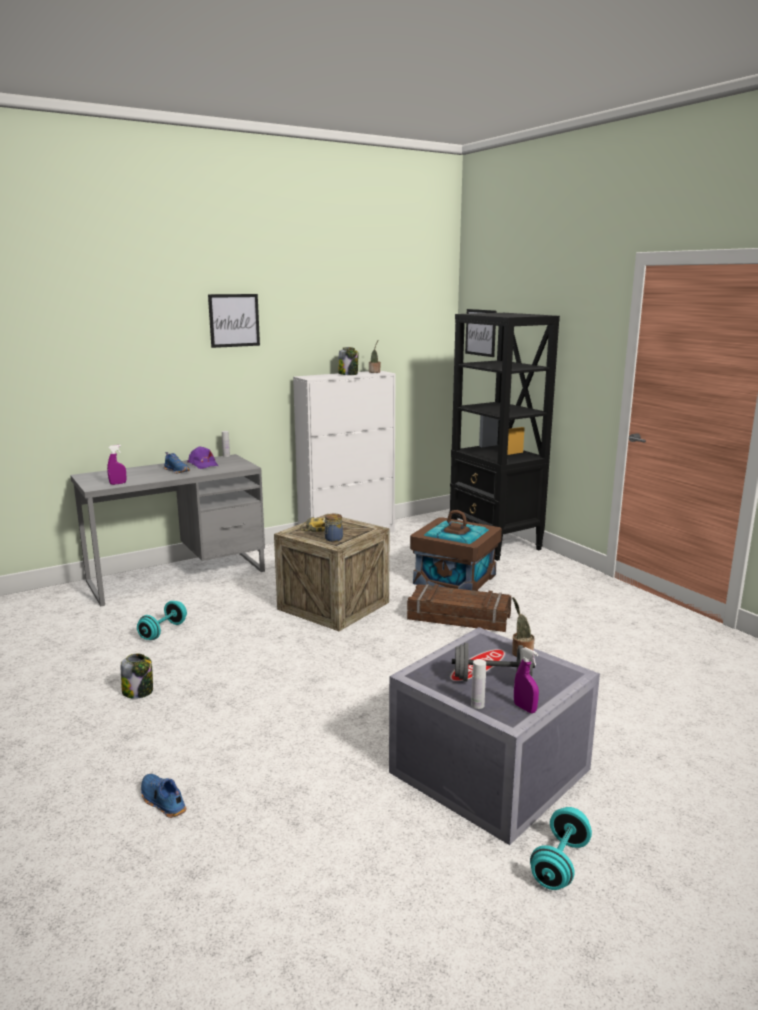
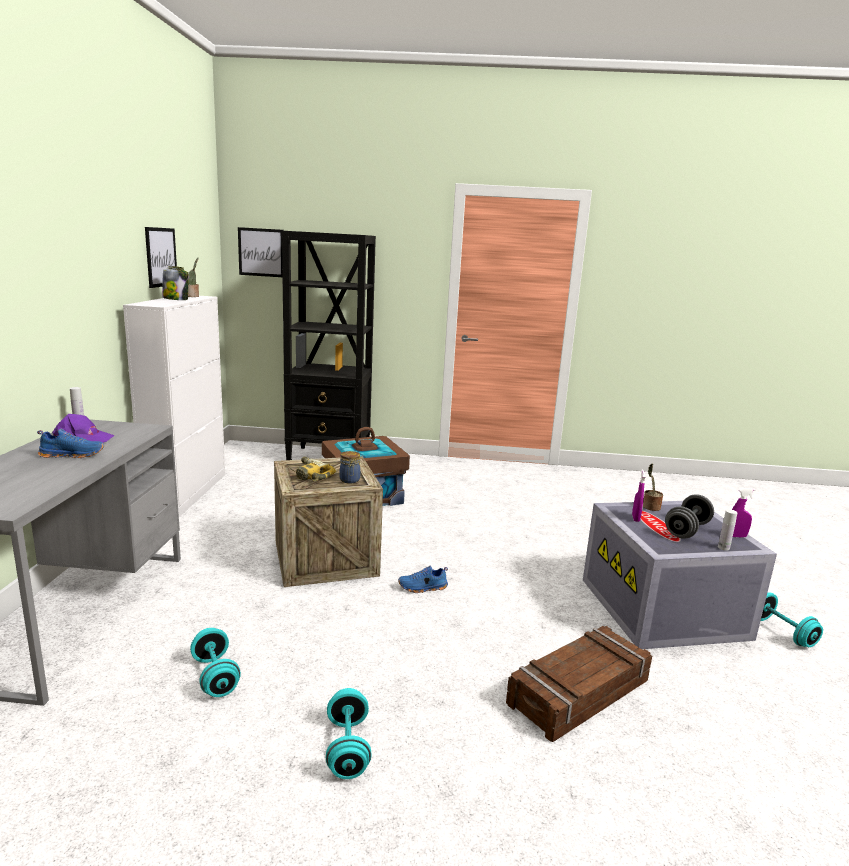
camera: 55 degrees left, 0 degrees up
(118, 483) = (34, 493): purple spray bottle -> purple spray bottle (635, 518)
(138, 692) = (347, 748): jar -> turquoise dumbbell
(162, 802) = (607, 807): blue shoe -> blue shoe (423, 588)
(234, 320) = (60, 224): picture -> picture (161, 257)
(459, 618) = (431, 522): crate -> crate (580, 693)

